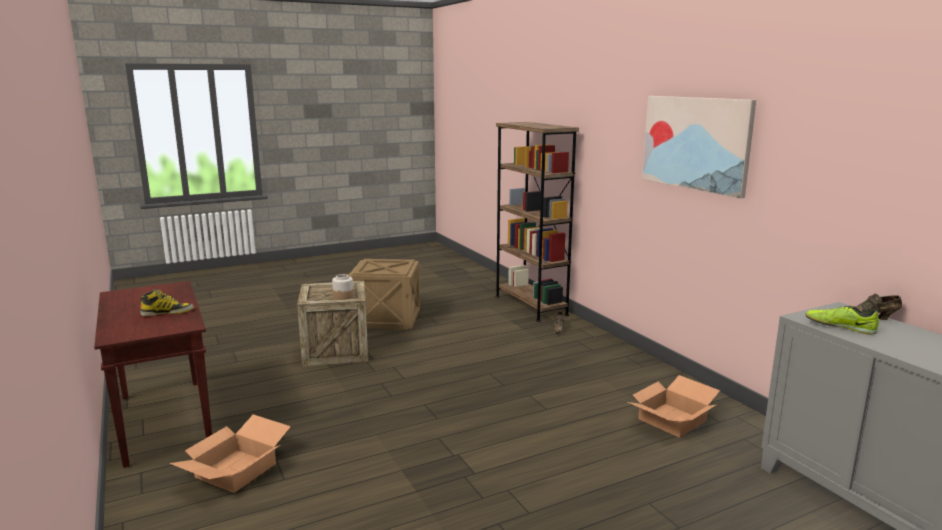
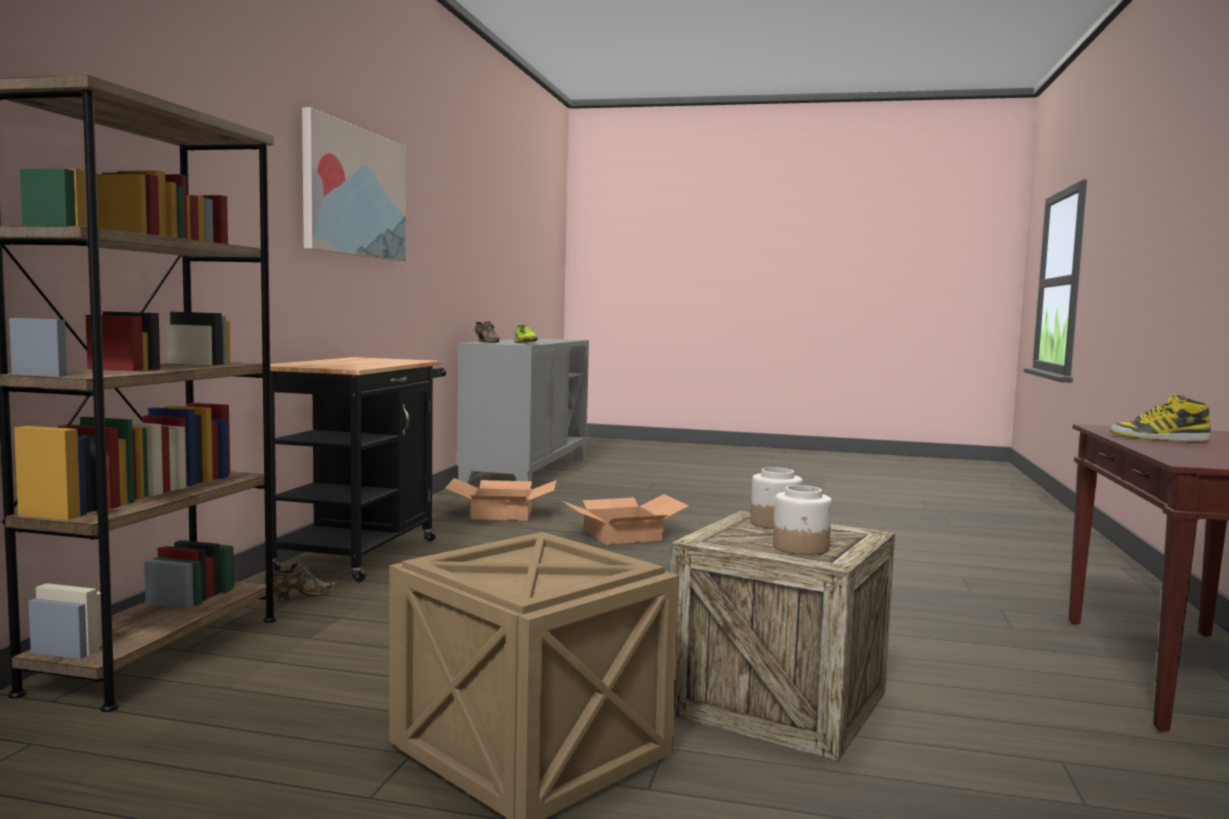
camera: 140 degrees left, 10 degrees down
(236, 471) = (1027, 595): cardboard box -> cardboard box (623, 535)
(322, 288) = (801, 548): none -> jar
(616, 355) = (361, 552): none -> black cart

